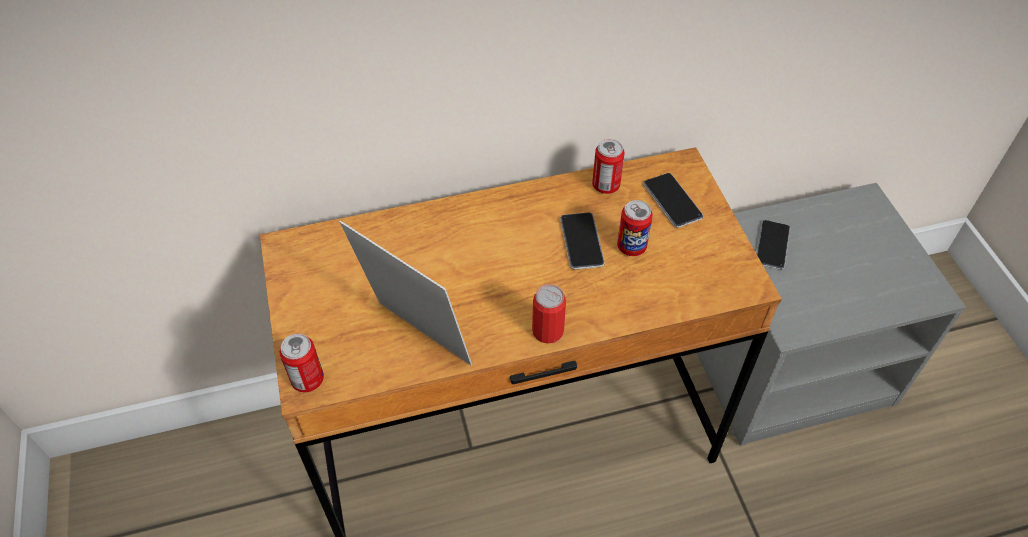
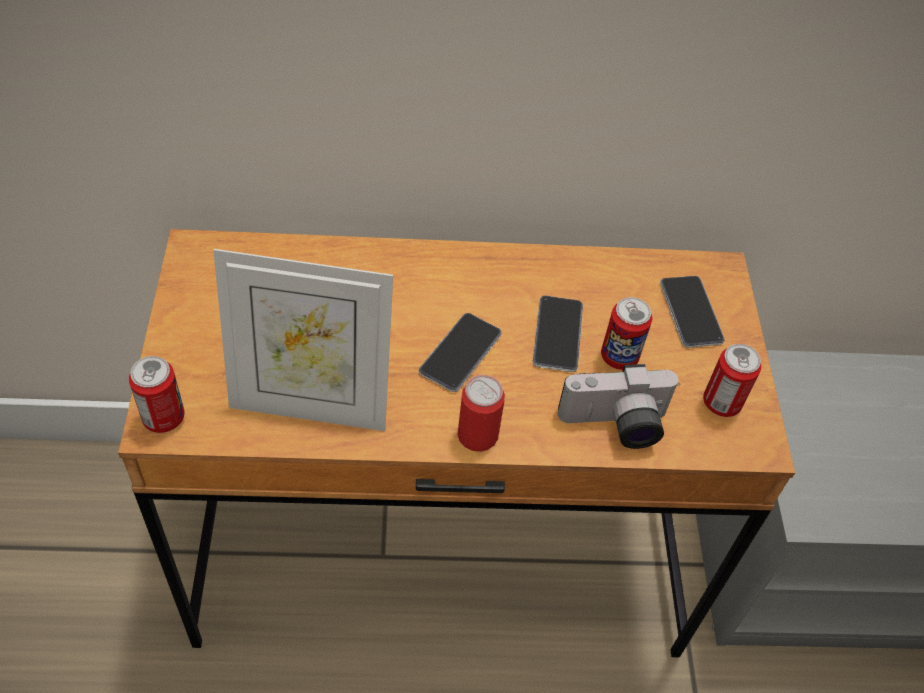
camera: 10 degrees right, 0 degrees up
(416, 341) = (310, 405): picture frame -> picture frame turned 135 degrees clockwise
(606, 185) = (611, 273): can -> can (721, 403)
(645, 298) = (615, 426): none -> camera
(772, 245) = (817, 403): phone -> phone (460, 353)

